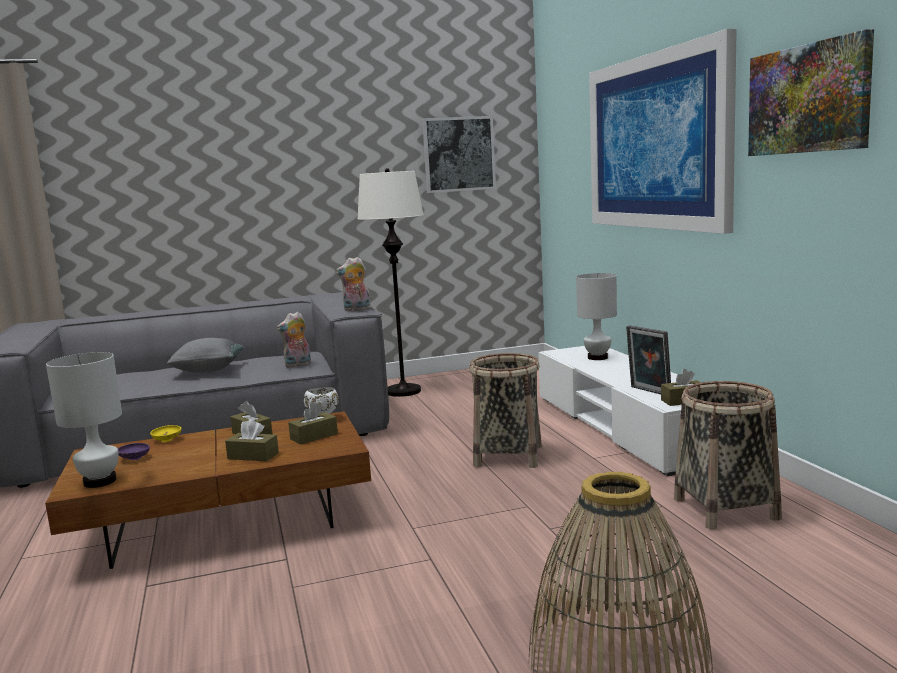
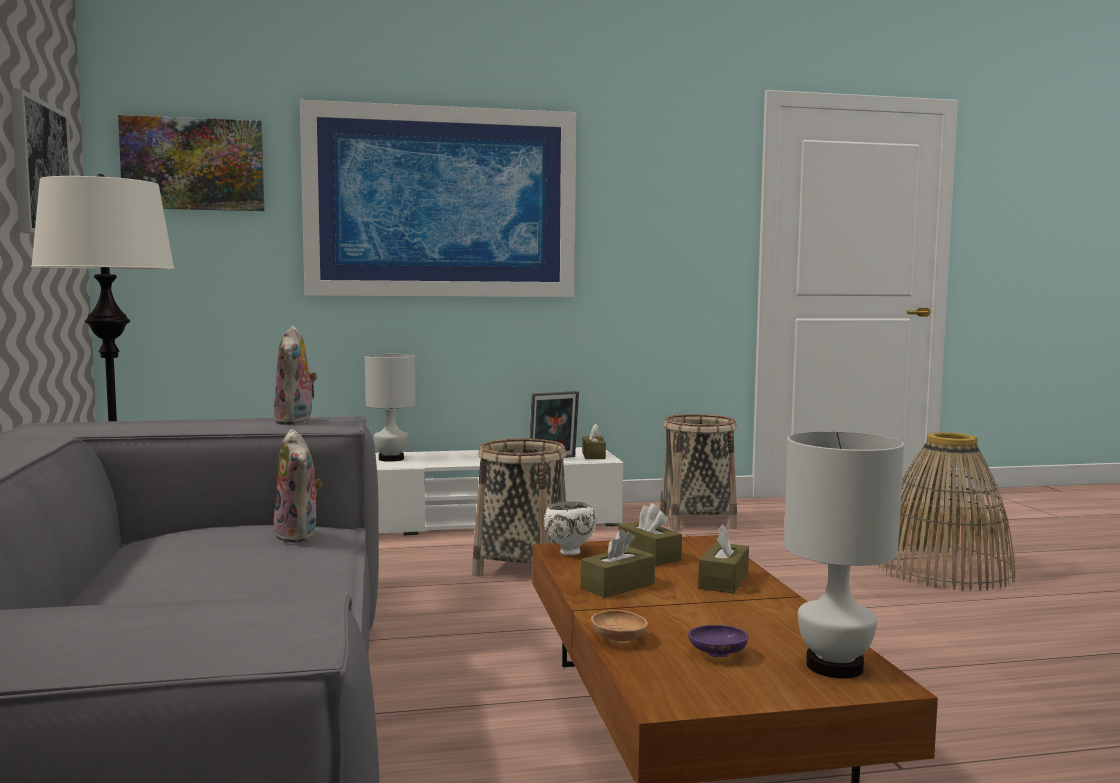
camera: 85 degrees left, 5 degrees down
(167, 440) = (618, 640): yellow bowl -> brown bowl
(208, 370) = (228, 593): grey pillow -> none
(808, 99) = (659, 188): picture -> picture (193, 164)

